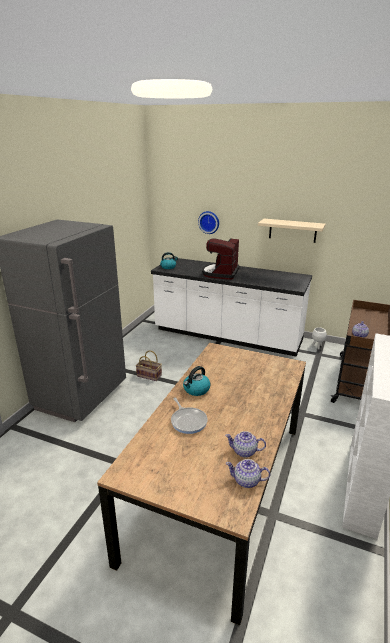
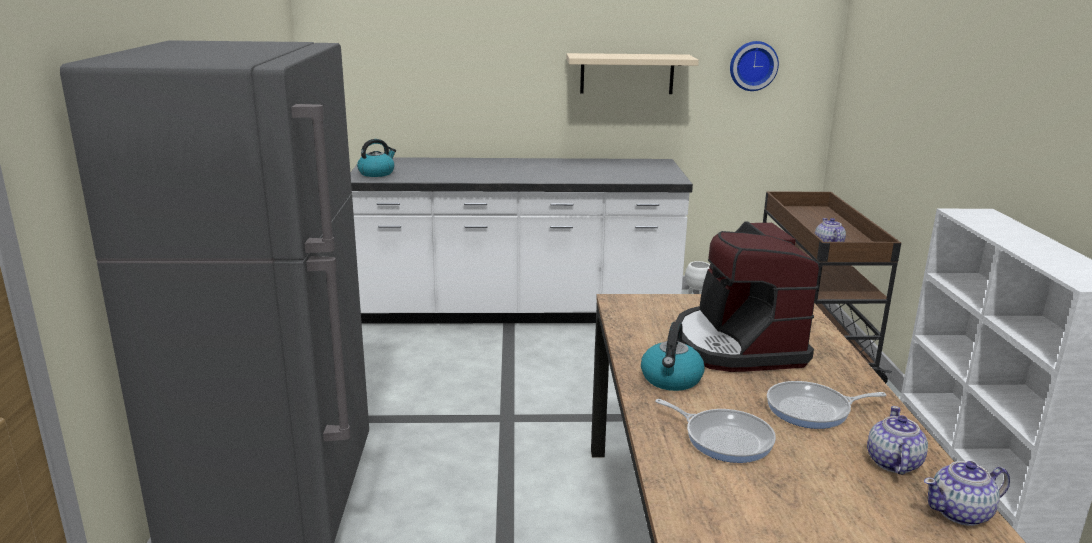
camera: 25 degrees left, 5 degrees down
(150, 375) = (413, 417): basket -> none
(209, 222) = (447, 70): wall clock -> wall clock (752, 65)
(221, 273) = (502, 172): coffee machine -> coffee machine (737, 345)
(239, 419) = (812, 410): none -> frying pan
(244, 451) = (892, 463): teapot -> teapot turned 120 degrees clockwise

